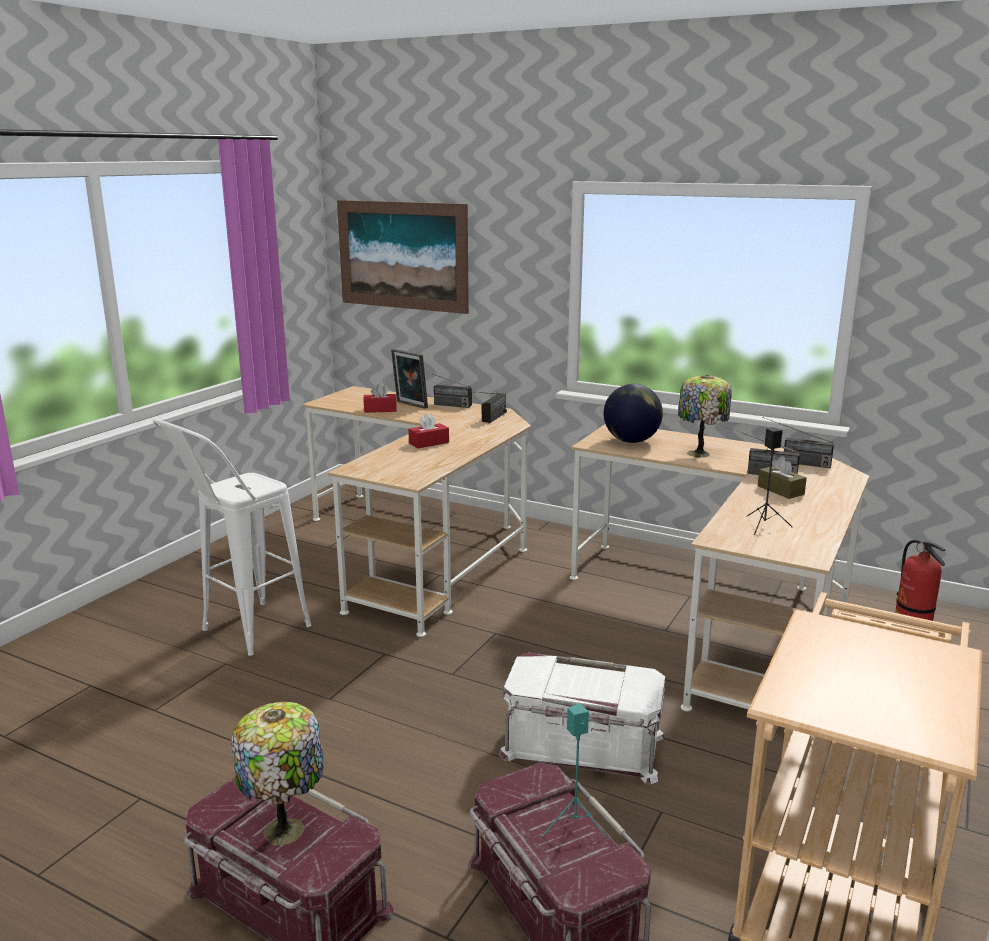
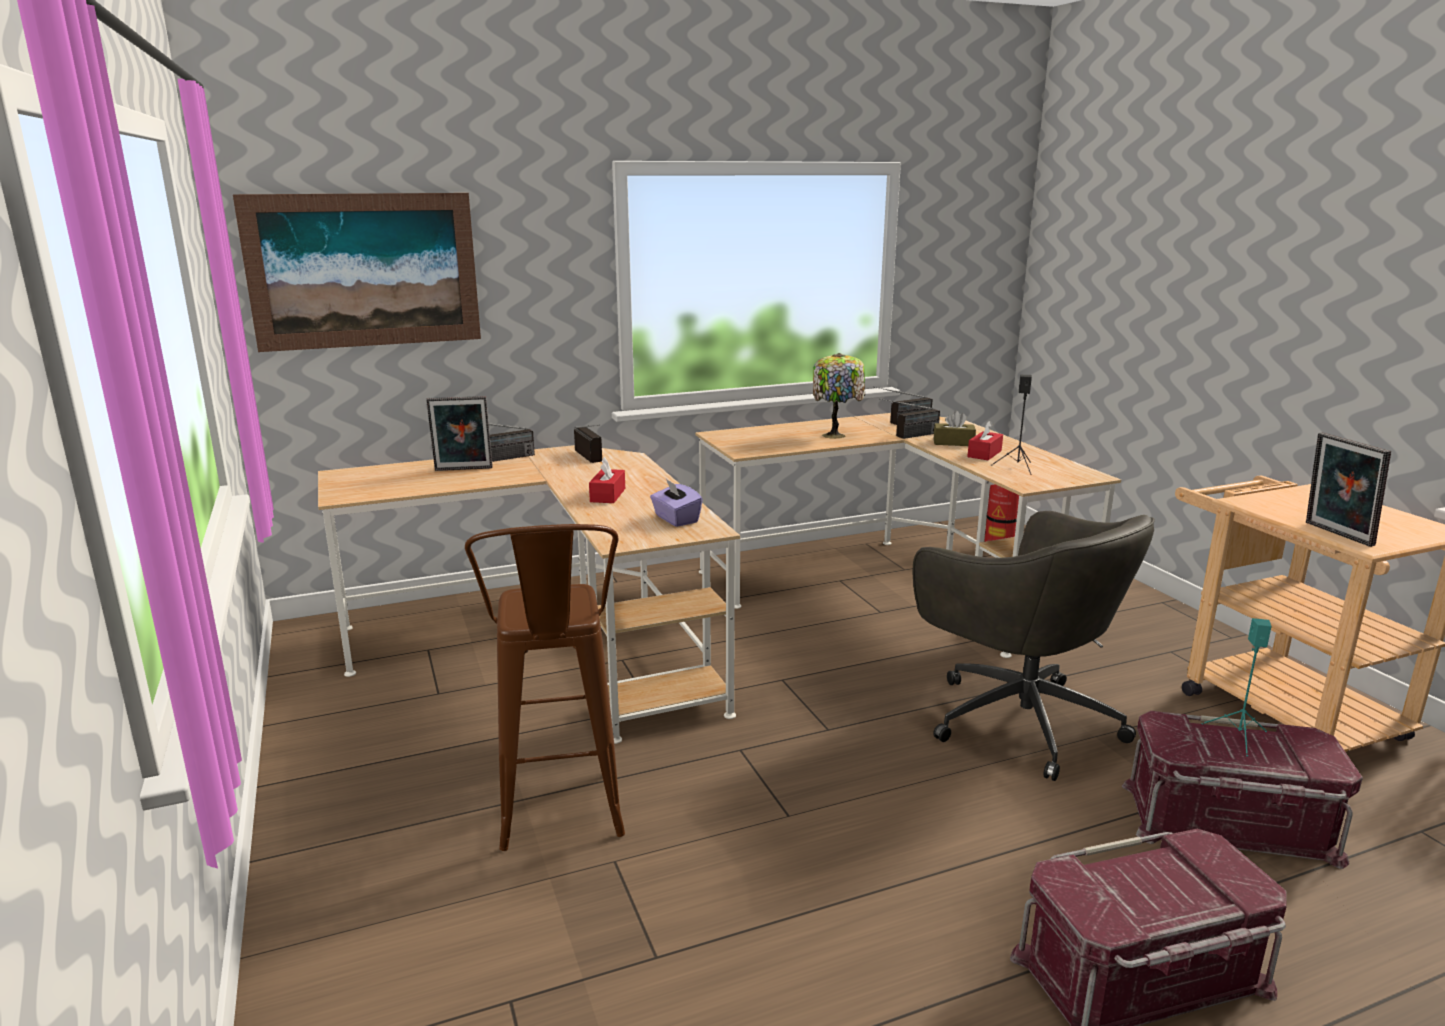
camera: 50 degrees left, 0 degrees up
(243, 634) = (562, 824): white stool -> brown stool
(286, 828) = (1160, 883): table lamp -> none
(380, 410) = (444, 483): red tissue box -> red tissue box (984, 454)
(416, 468) = (676, 519): none -> purple tissue box
(582, 747) = (1018, 719): white storage box -> grey office chair
(631, 441) = (763, 441): globe -> none
(789, 681) = (1335, 534): none -> picture frame

